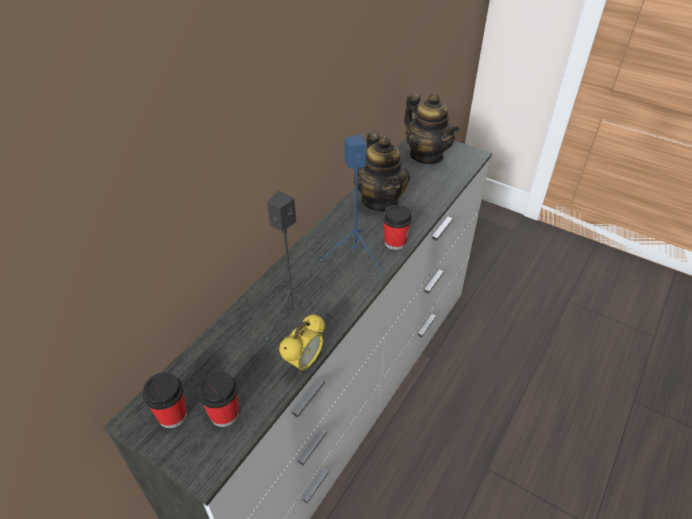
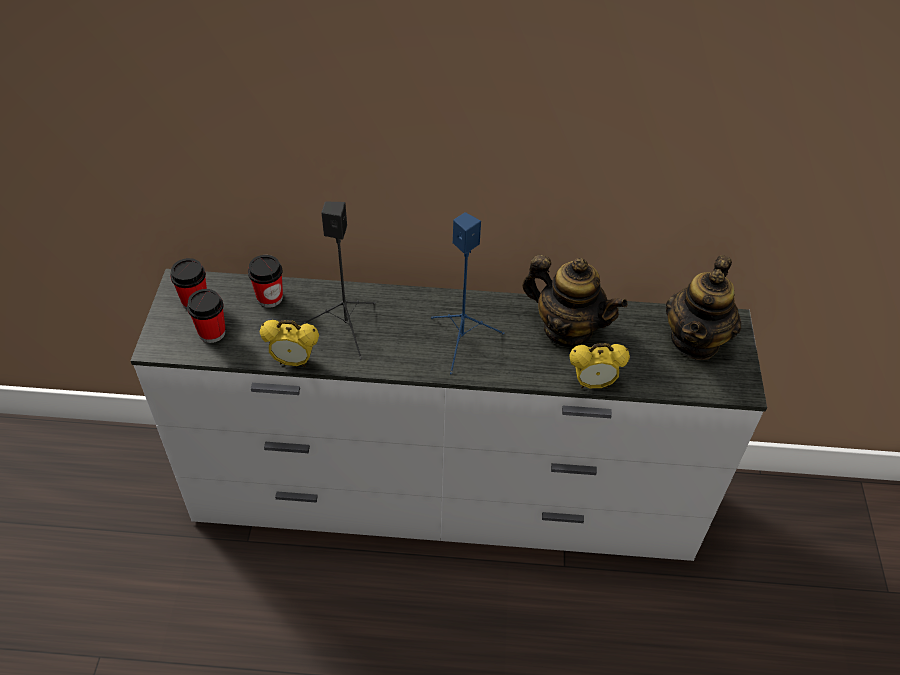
camera: 60 degrees right, 5 degrees up
(381, 200) = (567, 329): teapot -> teapot turned 105 degrees counterclockwise
(395, 242) = (504, 368): cup -> cup (270, 298)
(434, 208) = (593, 384): none -> alarm clock

